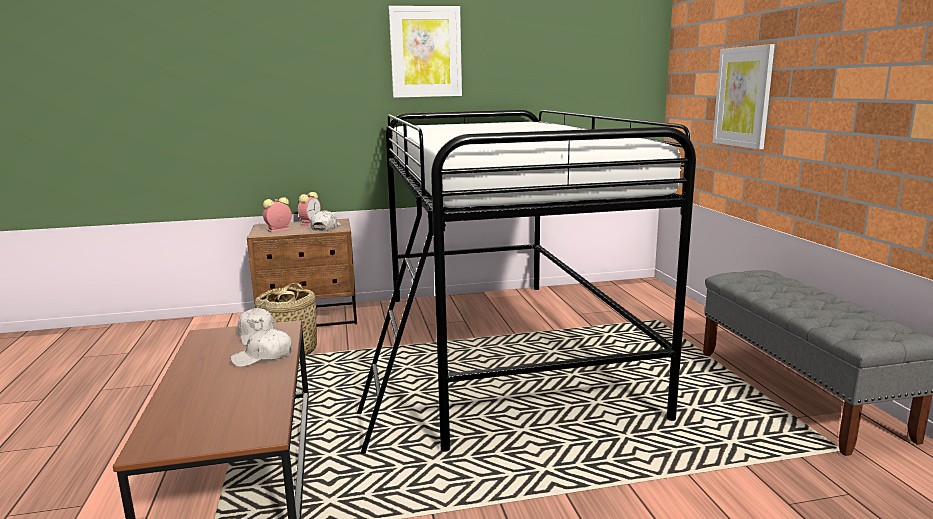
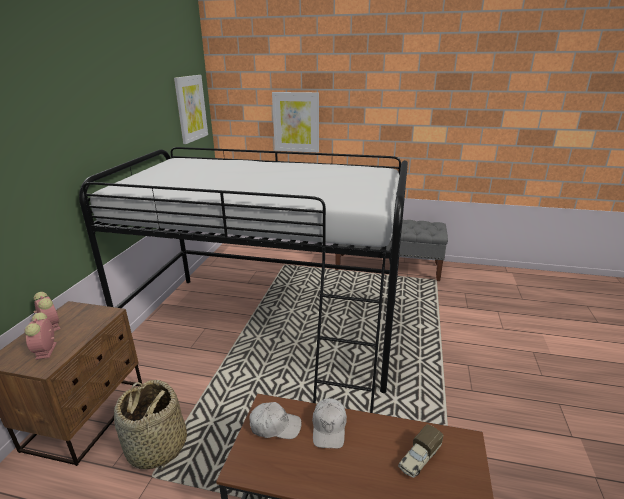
camera: 65 degrees left, 10 degrees up
(228, 407) = (419, 459): none -> toy truck
(326, 228) = (90, 320): white cap -> none
(426, 52) = (87, 110): picture -> picture (191, 108)

